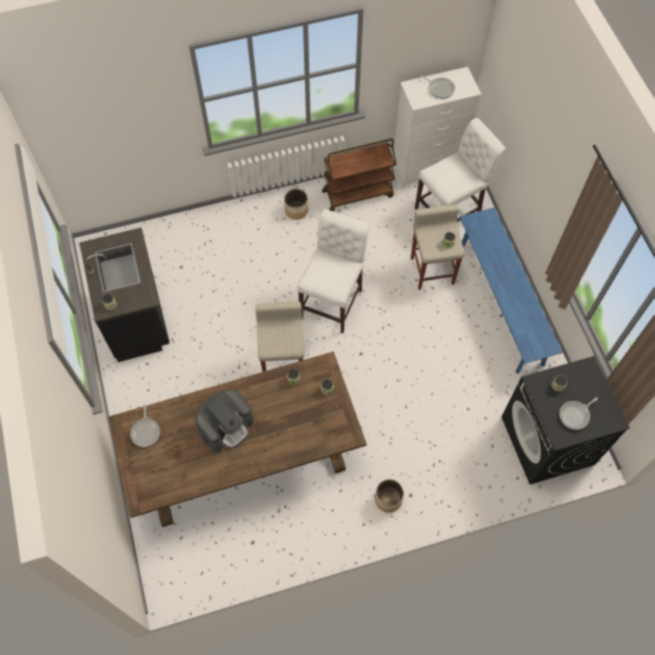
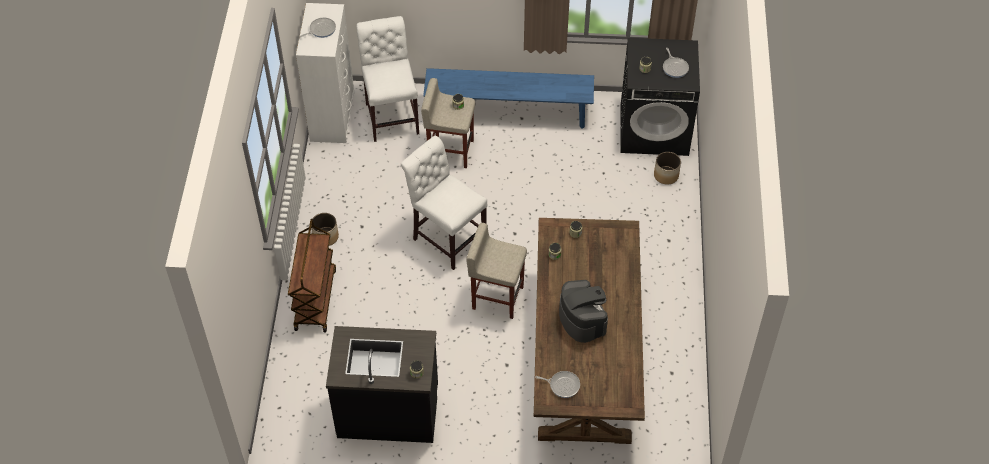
camera: 70 degrees left, 10 degrees down
(358, 193) = (332, 180): brown cart -> brown cart (315, 299)
(388, 499) = (667, 258): planter -> planter (666, 175)

